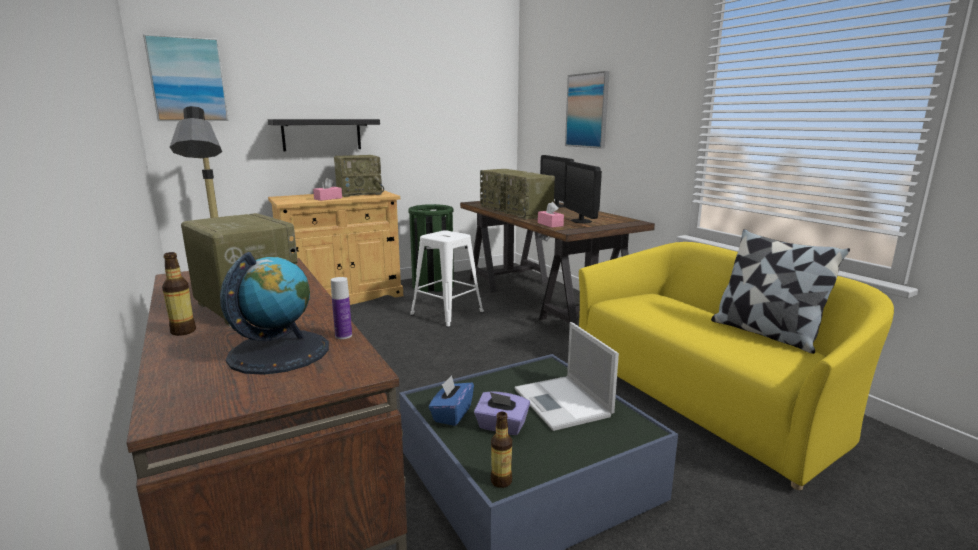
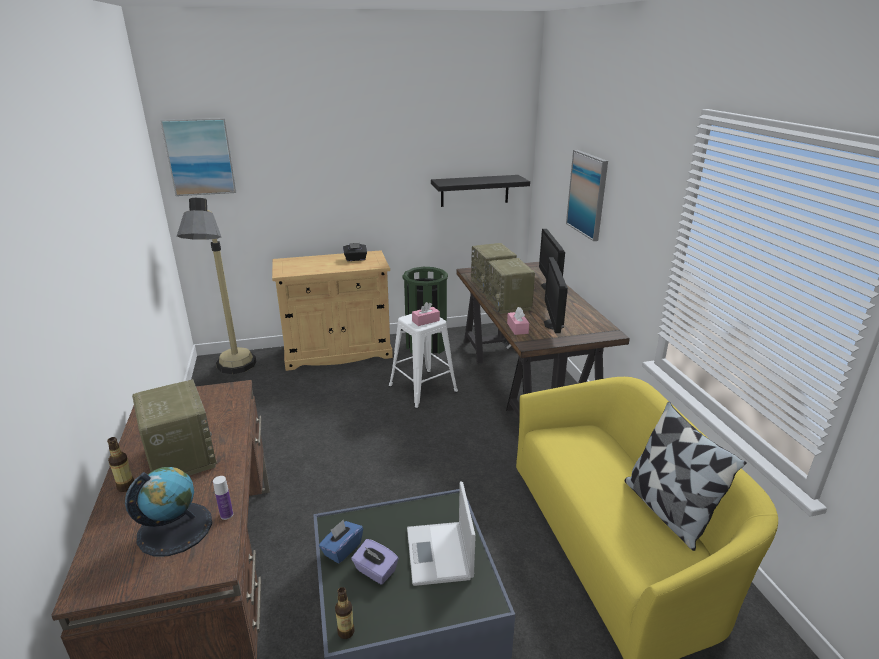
camera: 15 degrees right, 10 degrees up
(322, 134) = (322, 200): black shelf -> black shelf (474, 190)
(328, 198) = (321, 269): pink tissue box -> pink tissue box (425, 321)
(360, 193) = (355, 259): radio -> black tissue box

